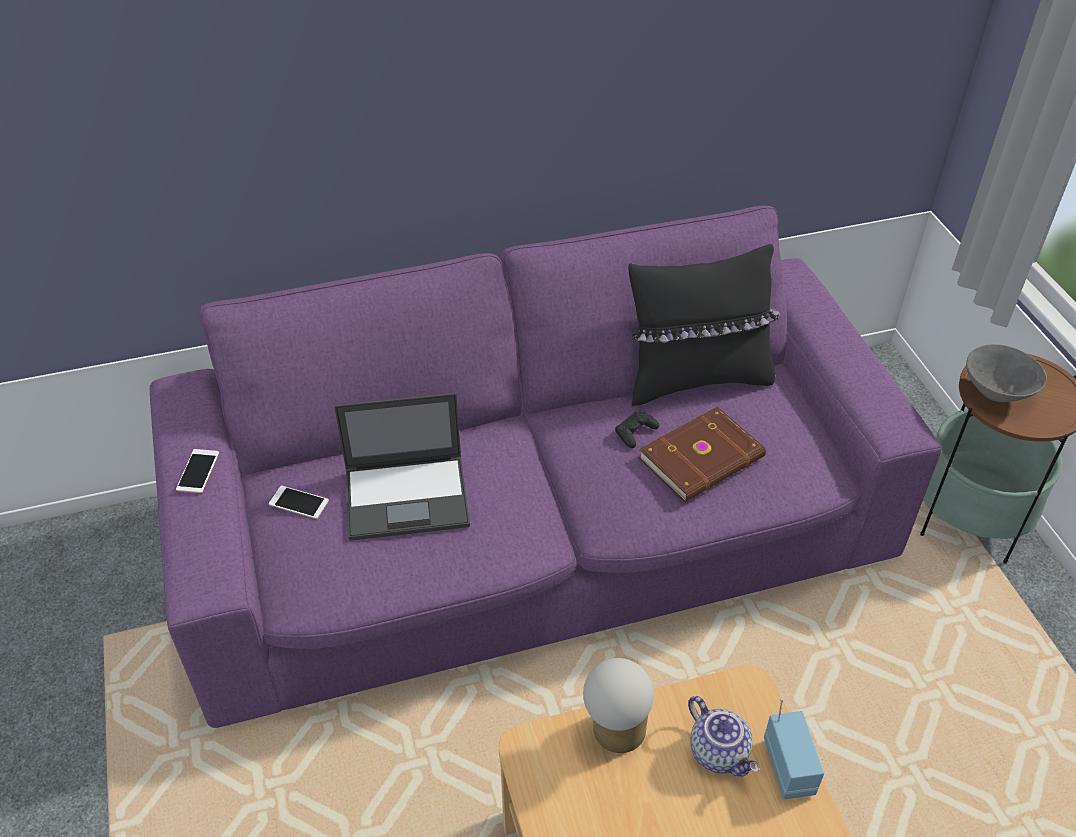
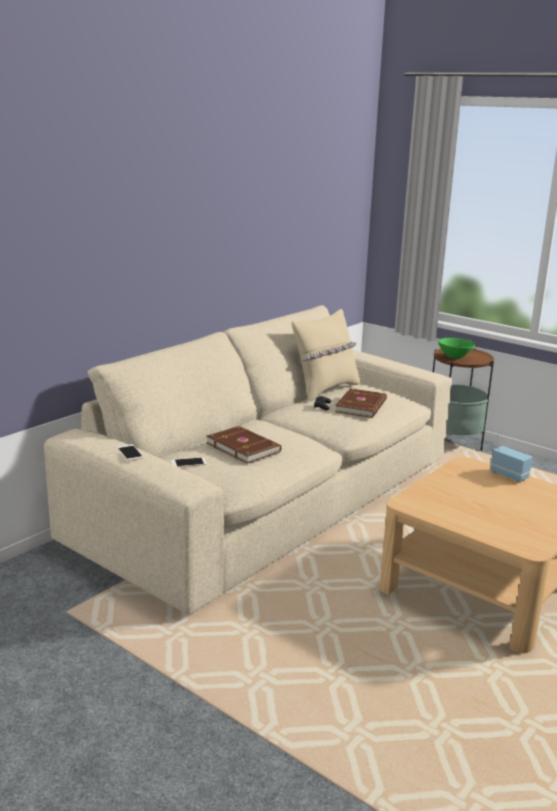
camera: 35 degrees left, 25 degrees down
(408, 496) = (244, 447): laptop -> brown book
(537, 533) = (274, 499): purple sofa -> beige sofa
(614, 735) = (433, 489): table lamp -> none
(696, 379) = (325, 389): black pillow -> beige pillow
(720, 752) = (479, 480): teapot -> none
(997, 392) = (455, 356): grey bowl -> green bowl

